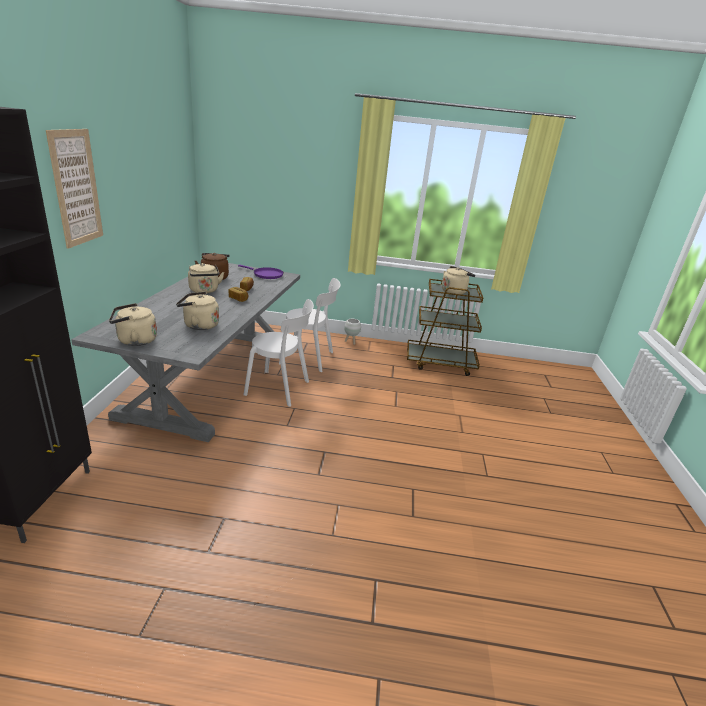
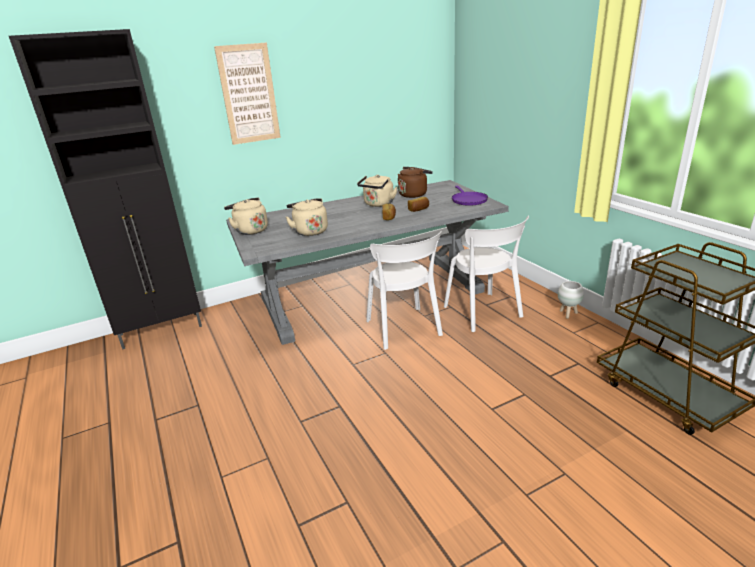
camera: 60 degrees right, 0 degrees up
(454, 291) = (698, 273): beige kettle -> none

